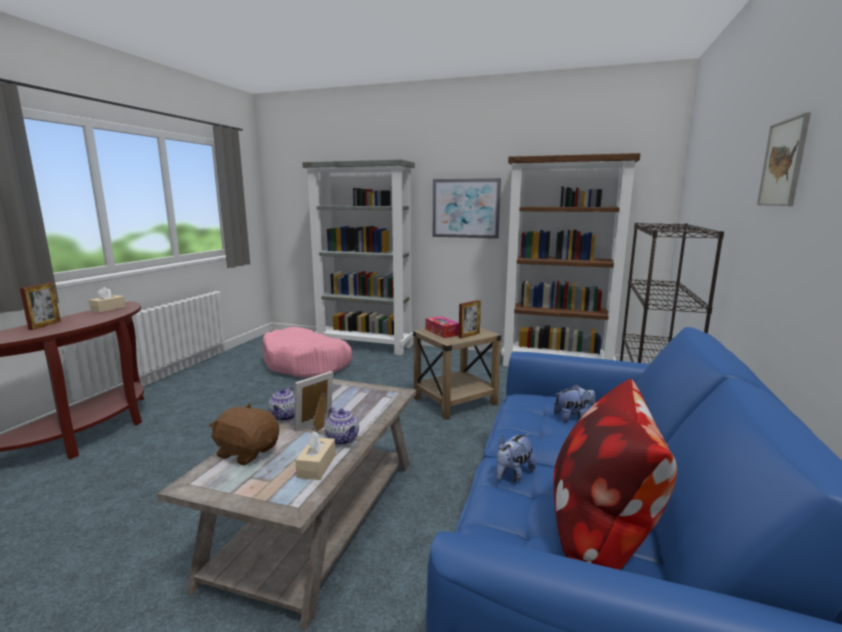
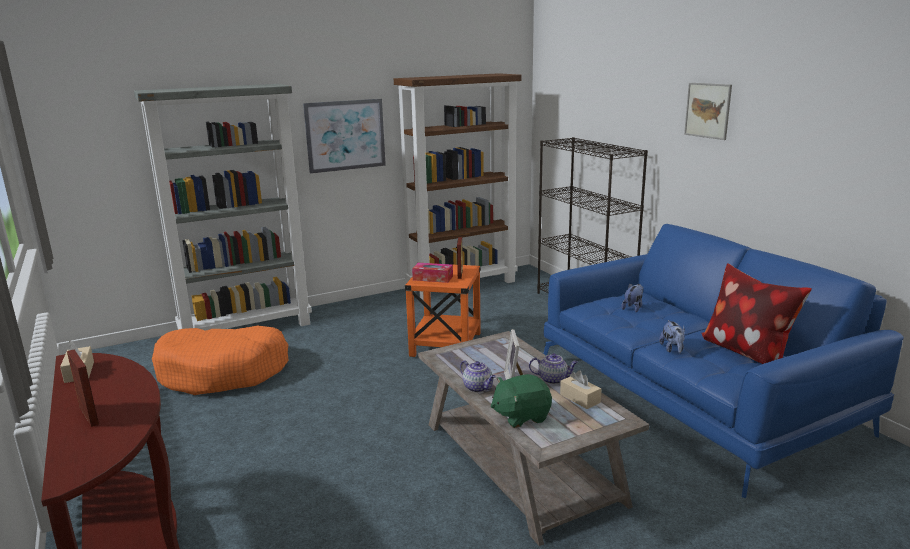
camera: 45 degrees left, 5 degrees up
(247, 452) = (521, 416): brown plush toy -> green plush toy
(306, 364) = (223, 372): pink dog bed -> orange dog bed
(455, 401) = (446, 345): beige side table -> orange side table

